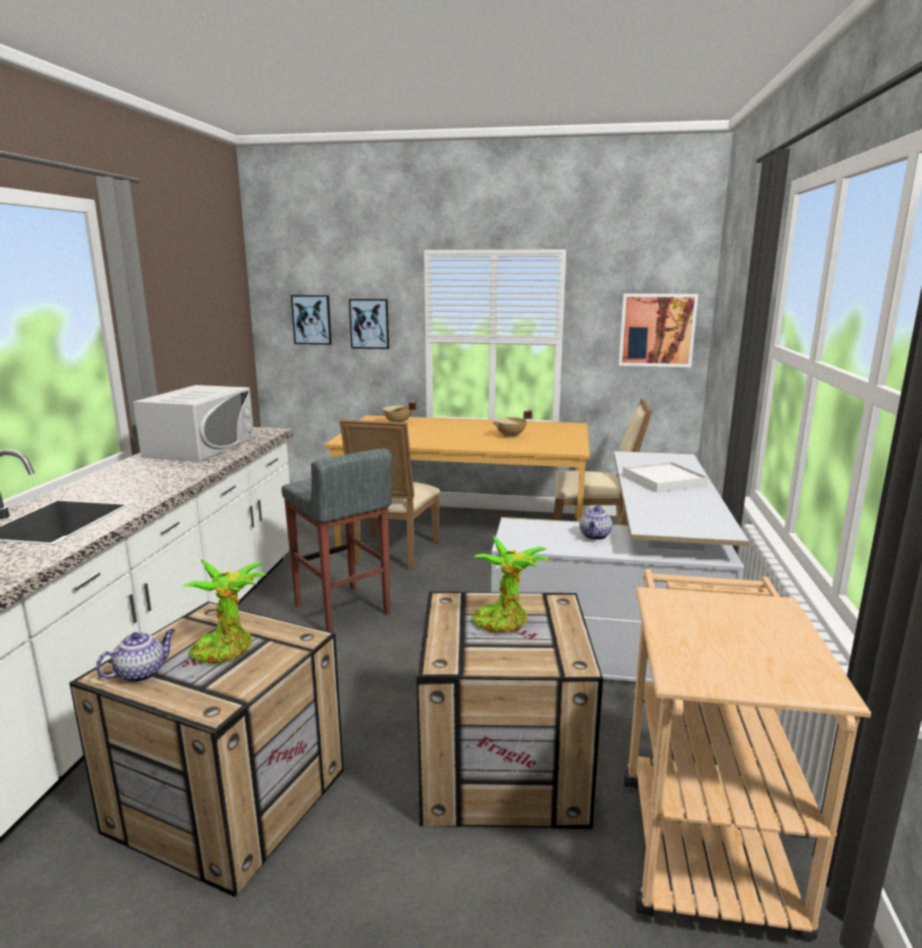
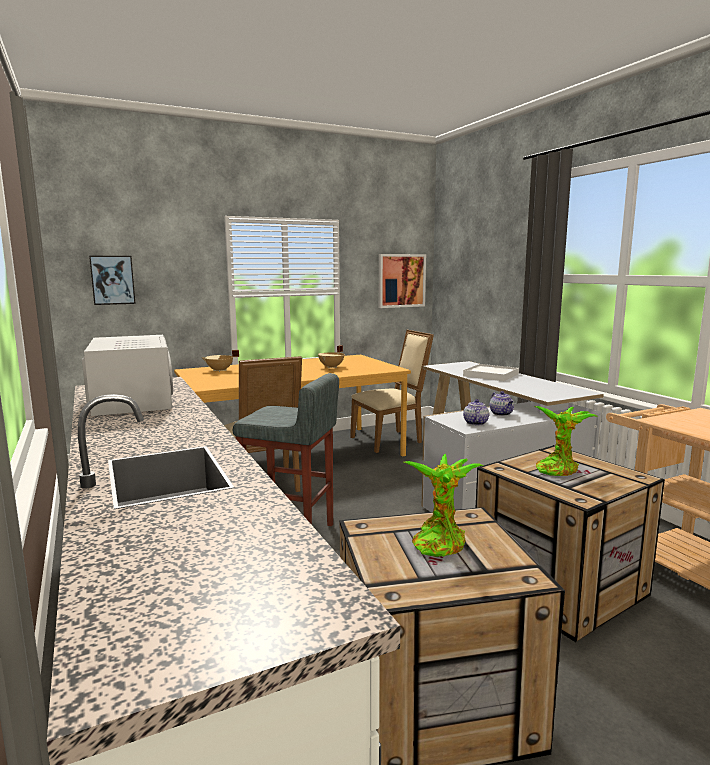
camera: 35 degrees left, 5 degrees down
(141, 673) = (417, 581): teapot -> teapot (475, 423)
(369, 323) = (174, 282): picture -> none

